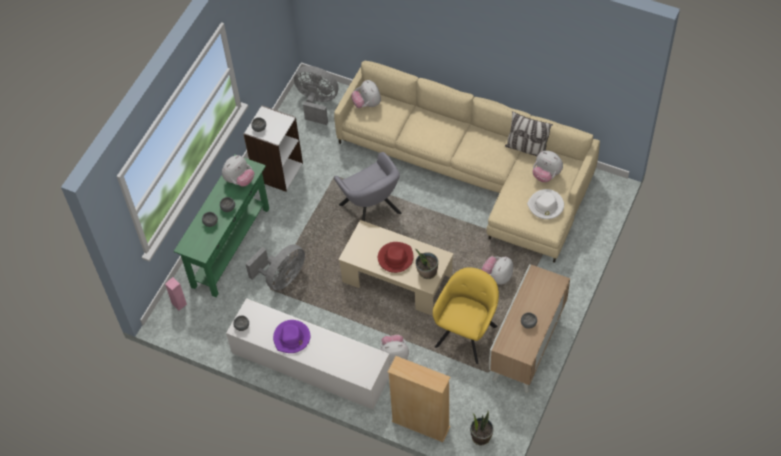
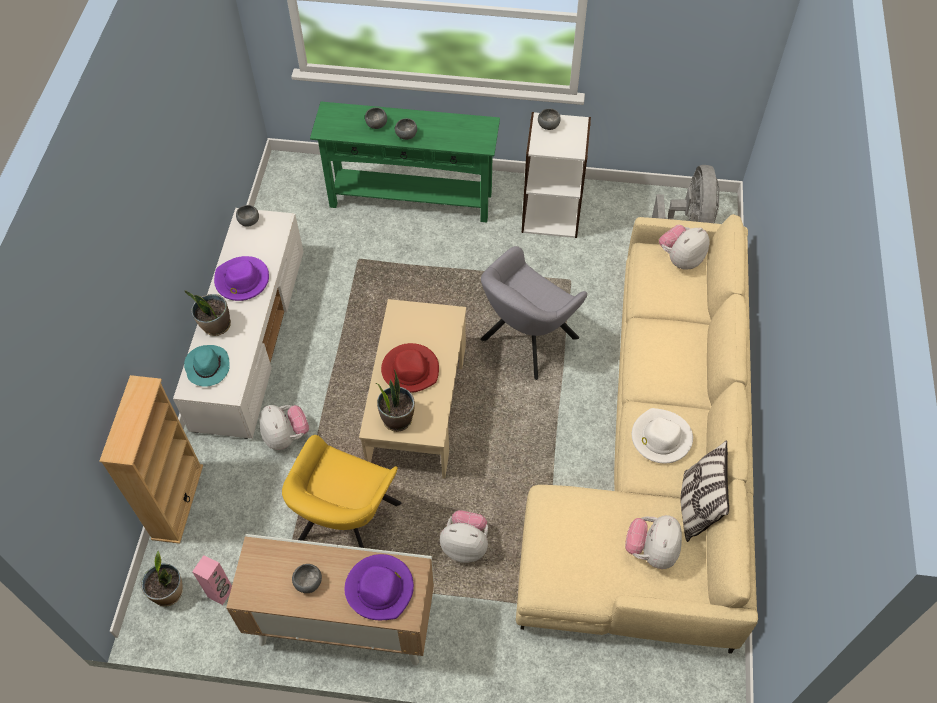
camera: 70 degrees right, 0 degrees up
(179, 304) = (310, 174): pink speaker -> pink speaker (221, 593)
(239, 180) = (457, 134): plush toy -> none
(281, 278) = (379, 267): grey fan -> none
(323, 358) = (216, 326): none -> potted plant
(353, 367) = (207, 366): none -> turquoise hat
(467, 333) = (347, 526): yellow armchair -> yellow armchair turned 105 degrees clockwise
(541, 291) = (380, 588): none -> purple hat
(546, 206) = (585, 565): white hat -> white hat (660, 438)

